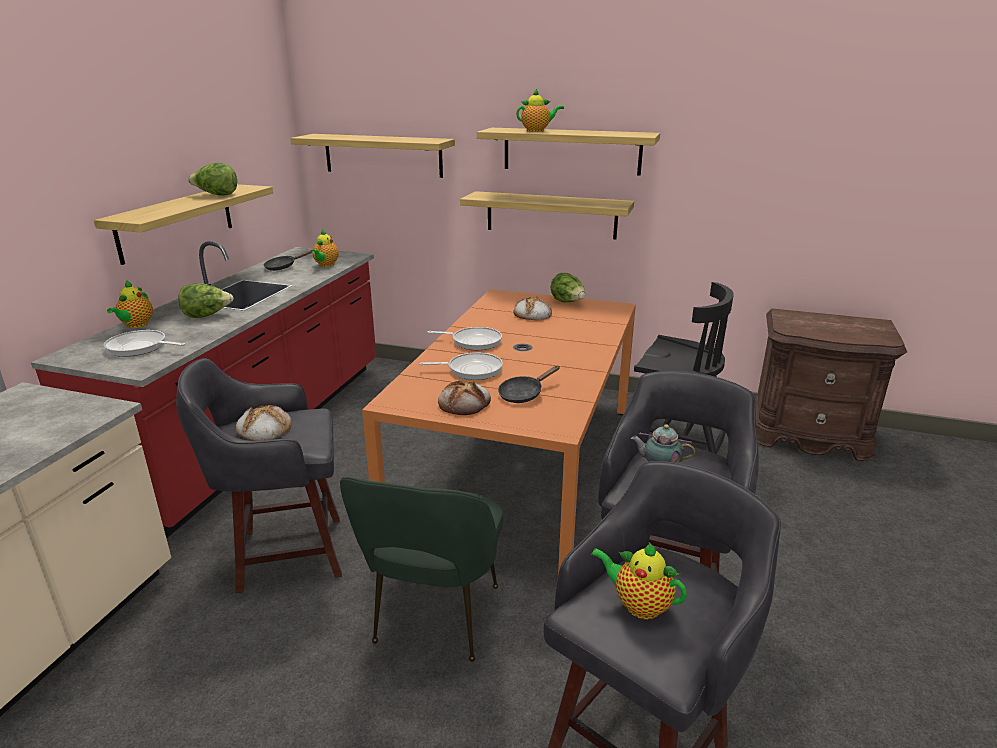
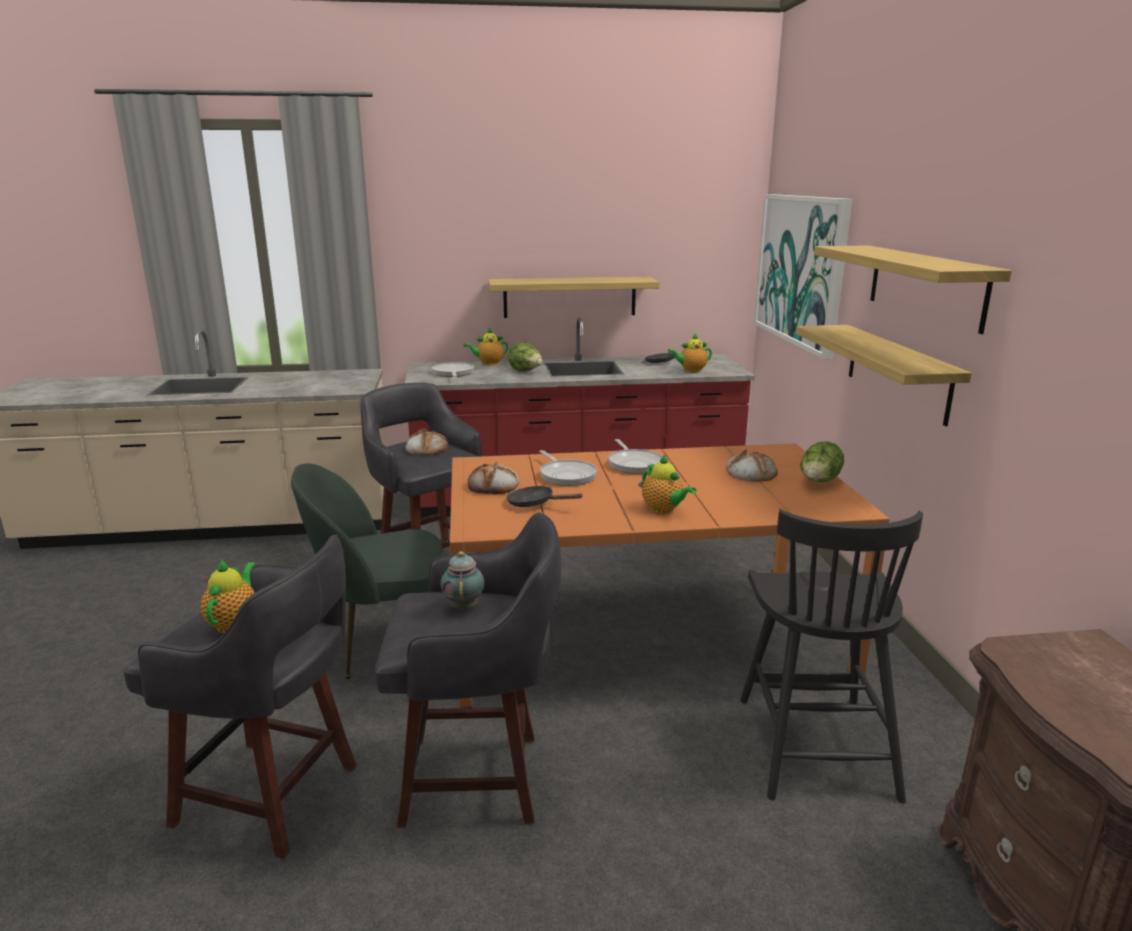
camera: 65 degrees right, 5 degrees down
(217, 195) = (599, 280): lettuce -> none
(383, 155) = (800, 270): shelf -> picture
(537, 131) = (874, 251): teapot -> teapot (664, 509)

